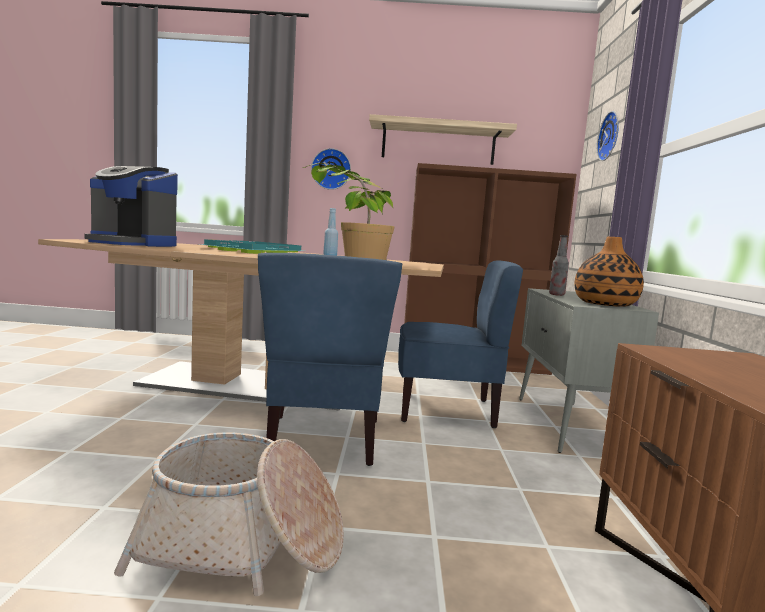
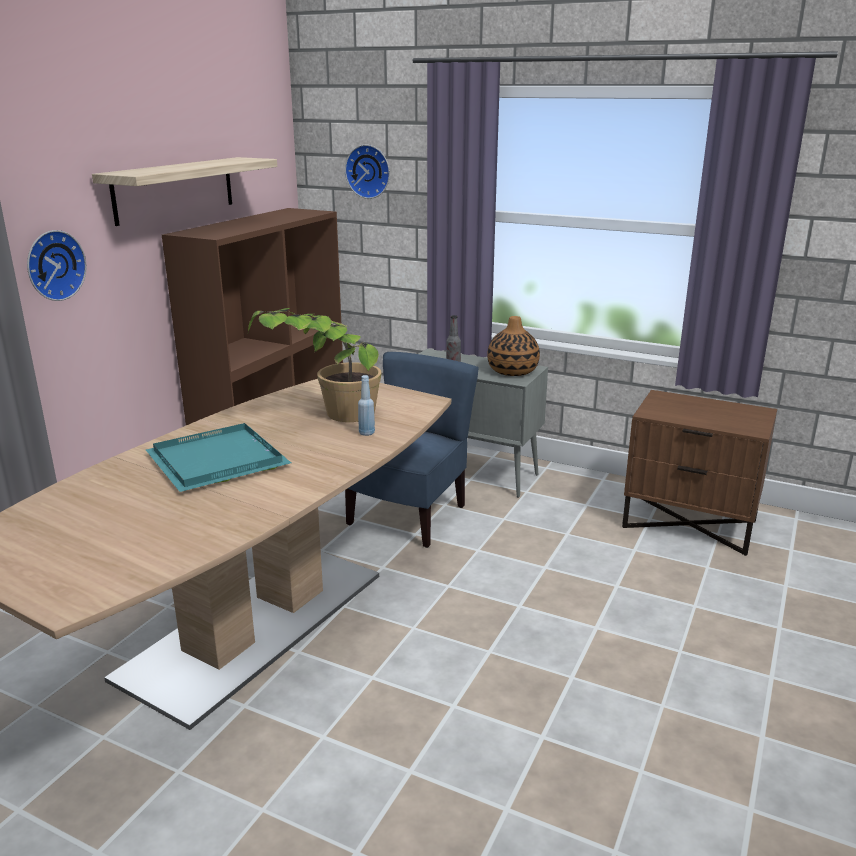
camera: 65 degrees left, 15 degrees up
(132, 244) = (128, 545): coffee machine -> none
(243, 544) = (611, 665): basket -> none
(323, 440) = (450, 600): blue chair -> none

